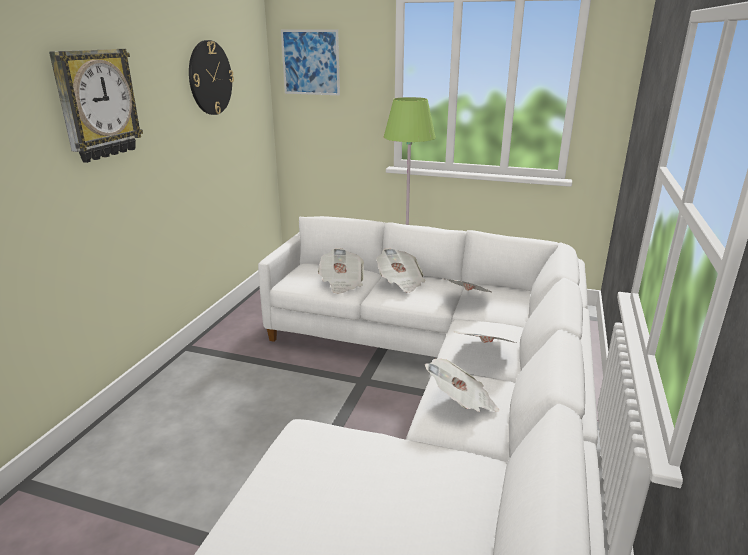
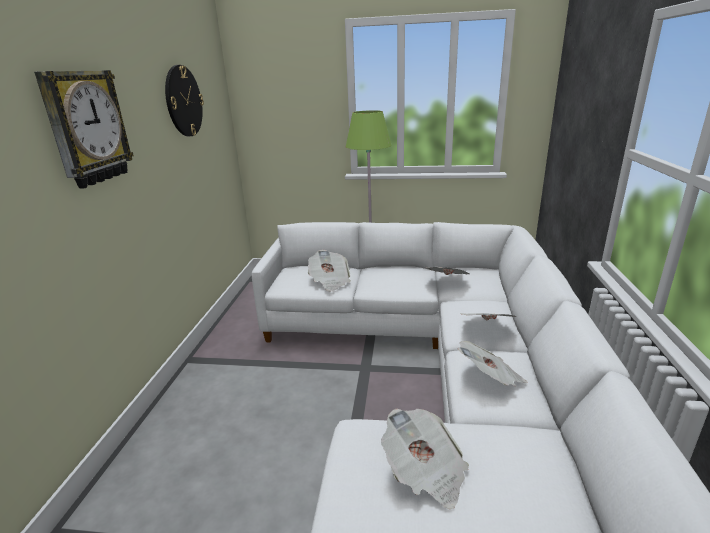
camera: 10 degrees left, 0 degrees up
(310, 62) = (268, 85): picture -> none
(400, 282) = (383, 274): newspaper -> newspaper (425, 472)

